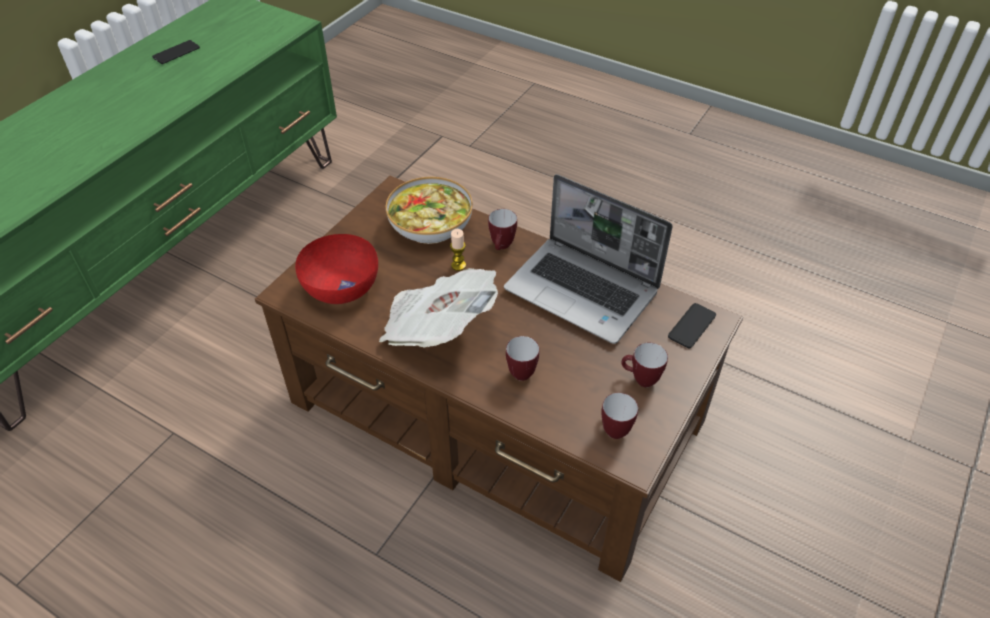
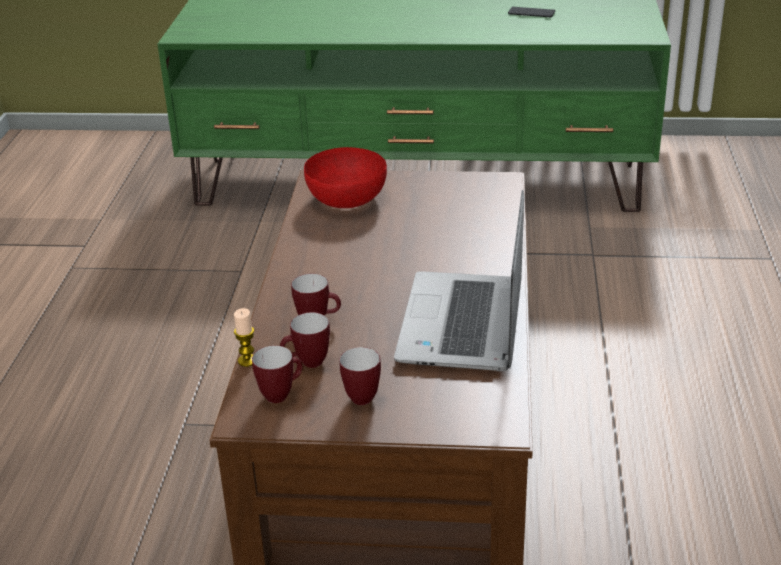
camera: 65 degrees right, 15 degrees down
(430, 224) = (474, 212): bowl -> none
(438, 328) = (336, 259): newspaper -> none
(458, 265) = (431, 244): candle -> candle (247, 360)
(502, 247) = (481, 259): mug -> mug (307, 363)
(692, 326) = (475, 412): phone -> none

